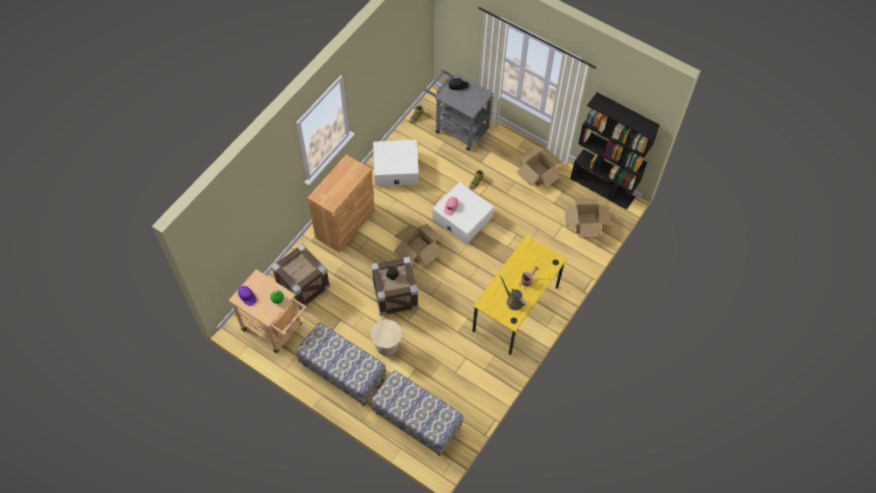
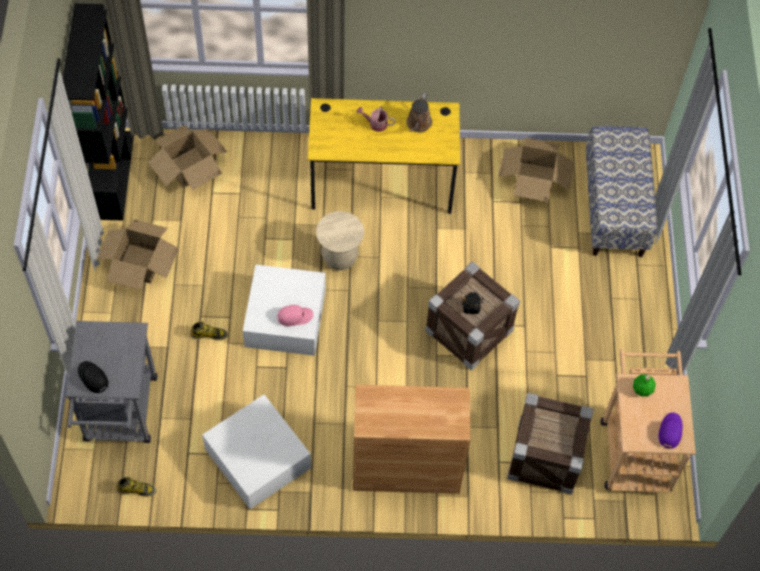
camera: 125 degrees left, 0 degrees up
(342, 372) = (624, 325): bench -> none
(387, 346) = (548, 296): beige stool -> beige stool (339, 257)
(417, 249) = (378, 344): cardboard box -> cardboard box (534, 179)

